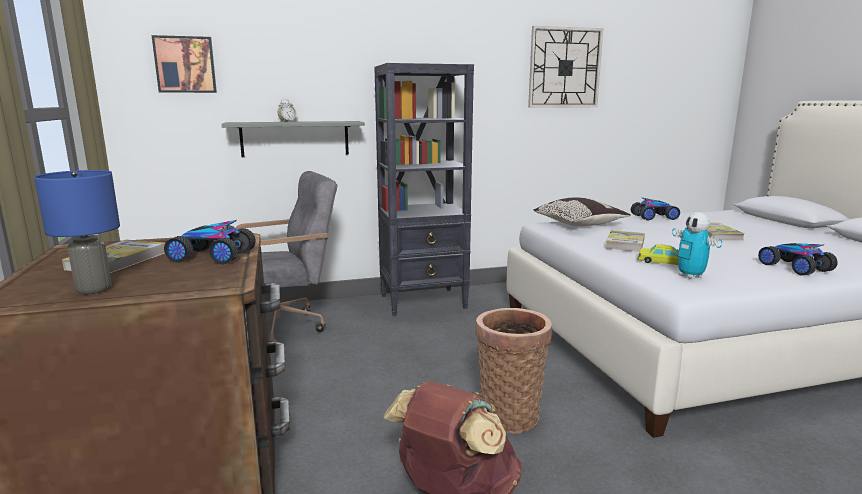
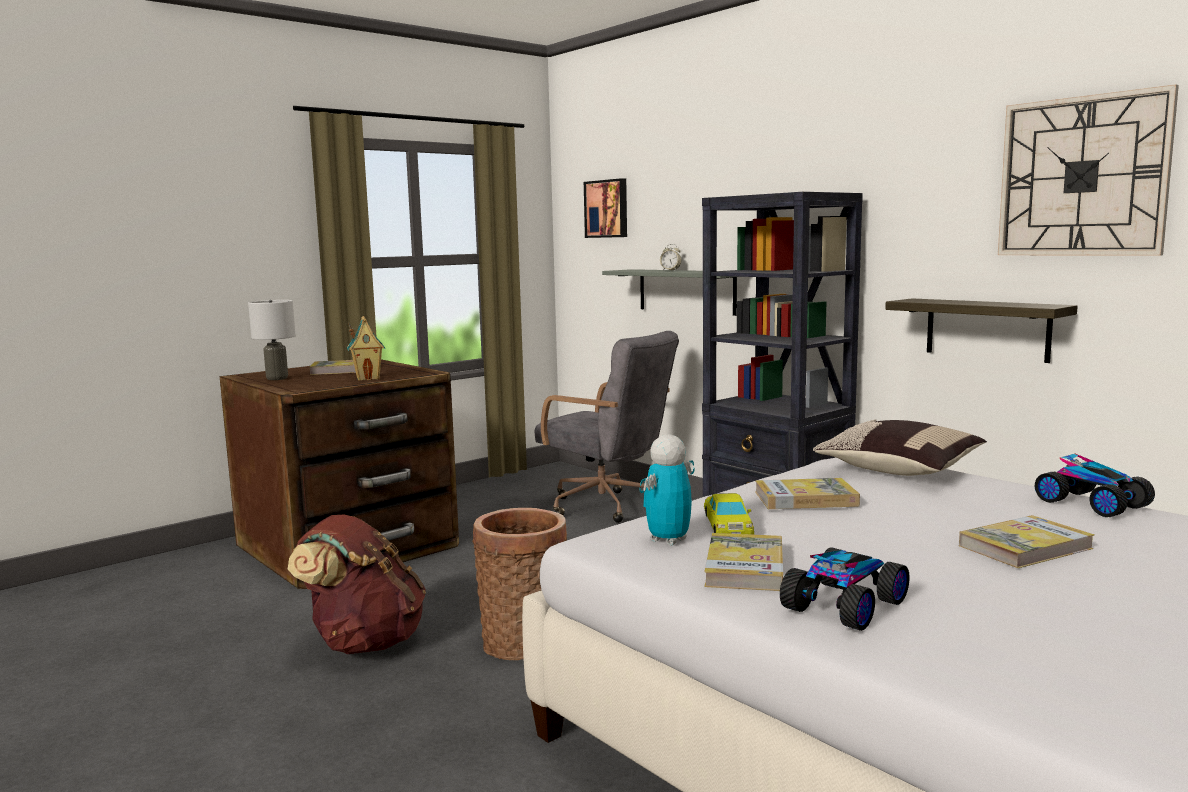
camera: 65 degrees right, 5 degrees down
(96, 289) = (278, 379): blue table lamp -> white table lamp
(213, 256) = (368, 378): toy car -> toy house
(522, 148) = (987, 329): none -> shelf
(739, 272) = (745, 567): none -> book

